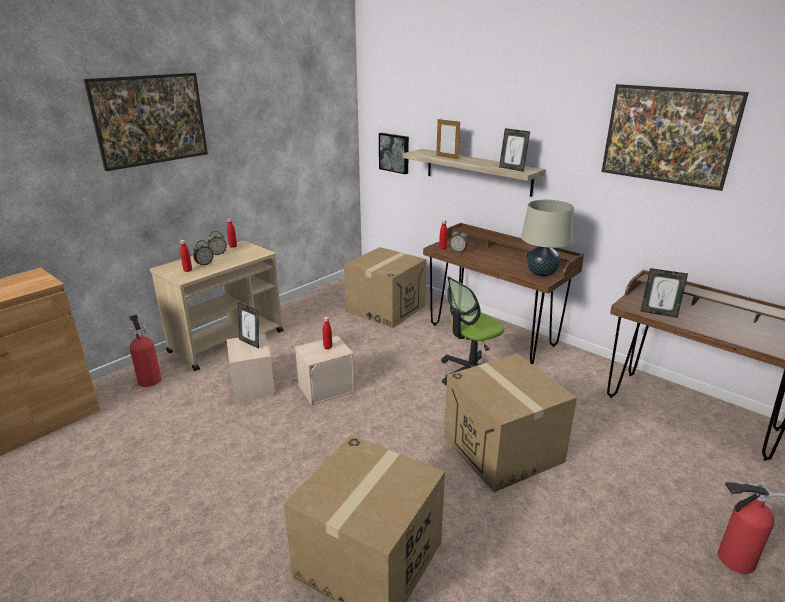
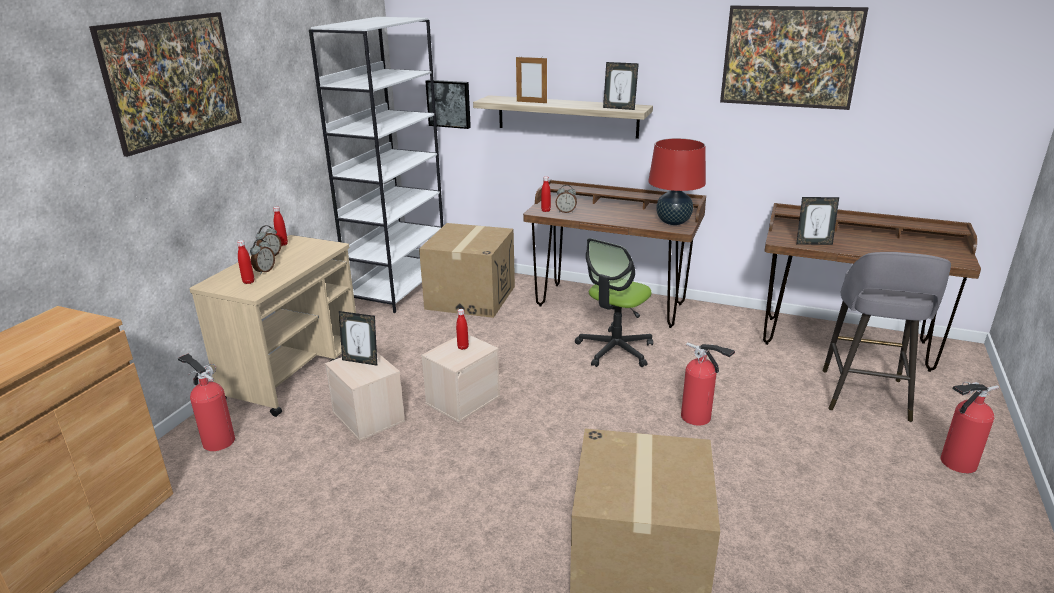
camera: 20 degrees left, 0 degrees up
(340, 290) = (399, 286): none -> white bookcase
(503, 449) = (698, 418): cardboard box -> fire extinguisher
(541, 273) = (673, 222): beige table lamp -> red table lamp
(677, 468) = (865, 396): none -> grey stool

